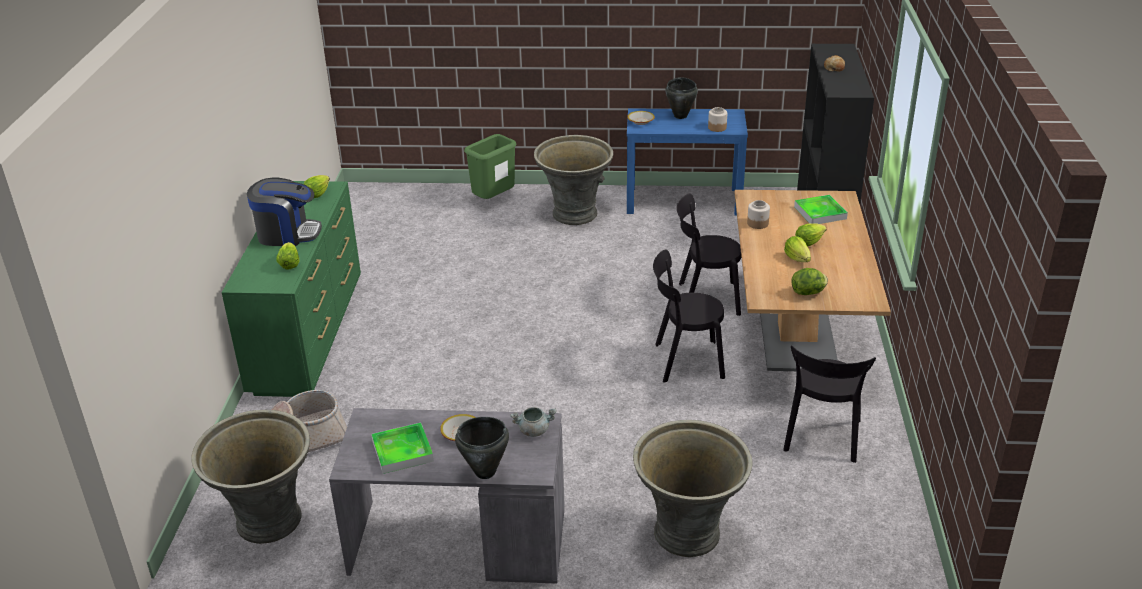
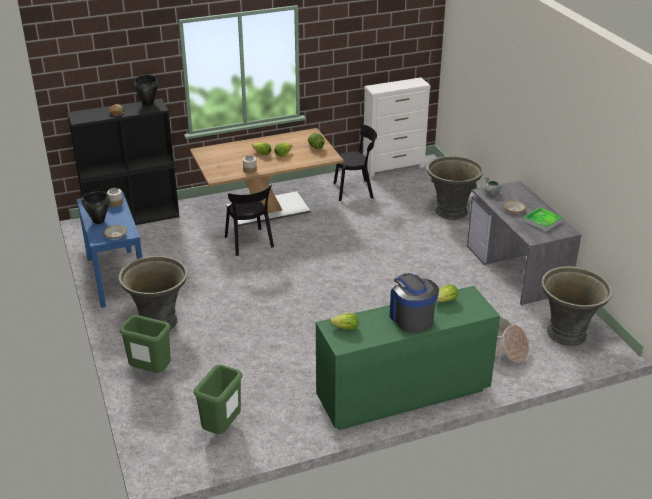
camera: 115 degrees left, 0 degrees up
(376, 224) = (222, 428): none -> green trash can
(485, 472) = (531, 197): black cooking pot -> black cooking pot (148, 103)
(685, 361) = (320, 237): black chair -> none
(820, 213) = (225, 155): tray -> none
(902, 517) = (394, 167): none -> white dresser

